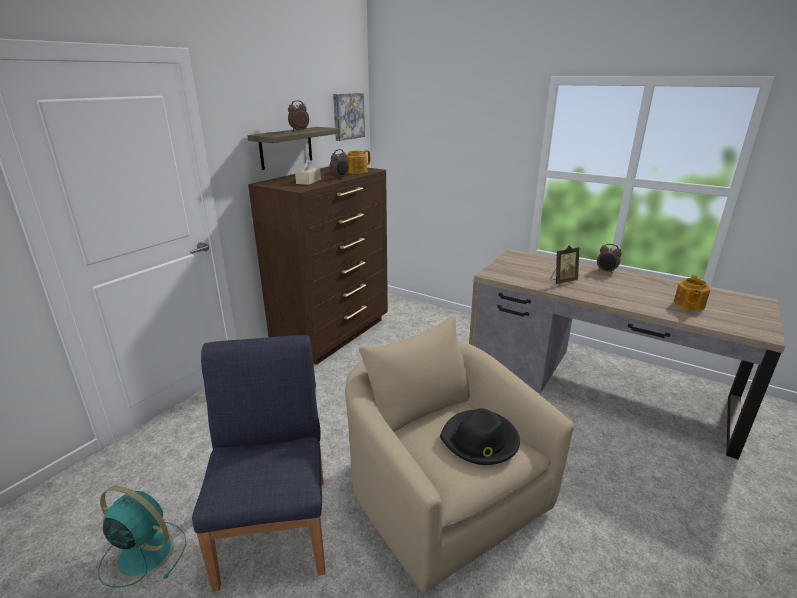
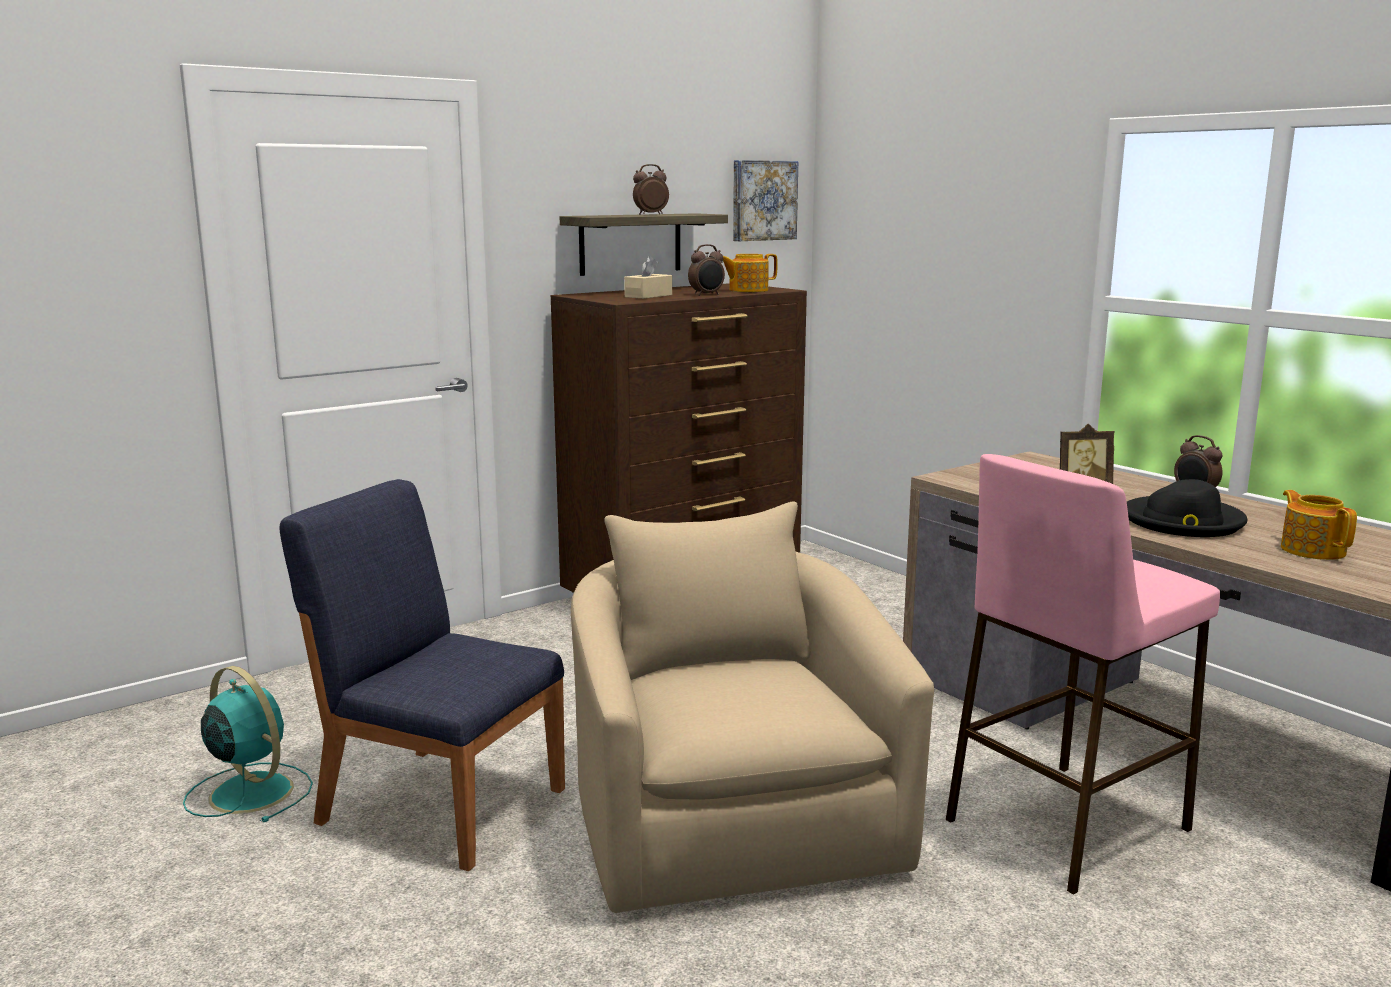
camera: 20 degrees right, 10 degrees down
(275, 527) = (440, 804): blue chair -> blue chair turned 75 degrees counterclockwise
(480, 440) = (771, 695): black hat -> black hat (1182, 522)
(592, 452) = (1066, 825): none -> pink stool
(688, 304) = (1312, 550): teapot -> teapot turned 120 degrees clockwise

